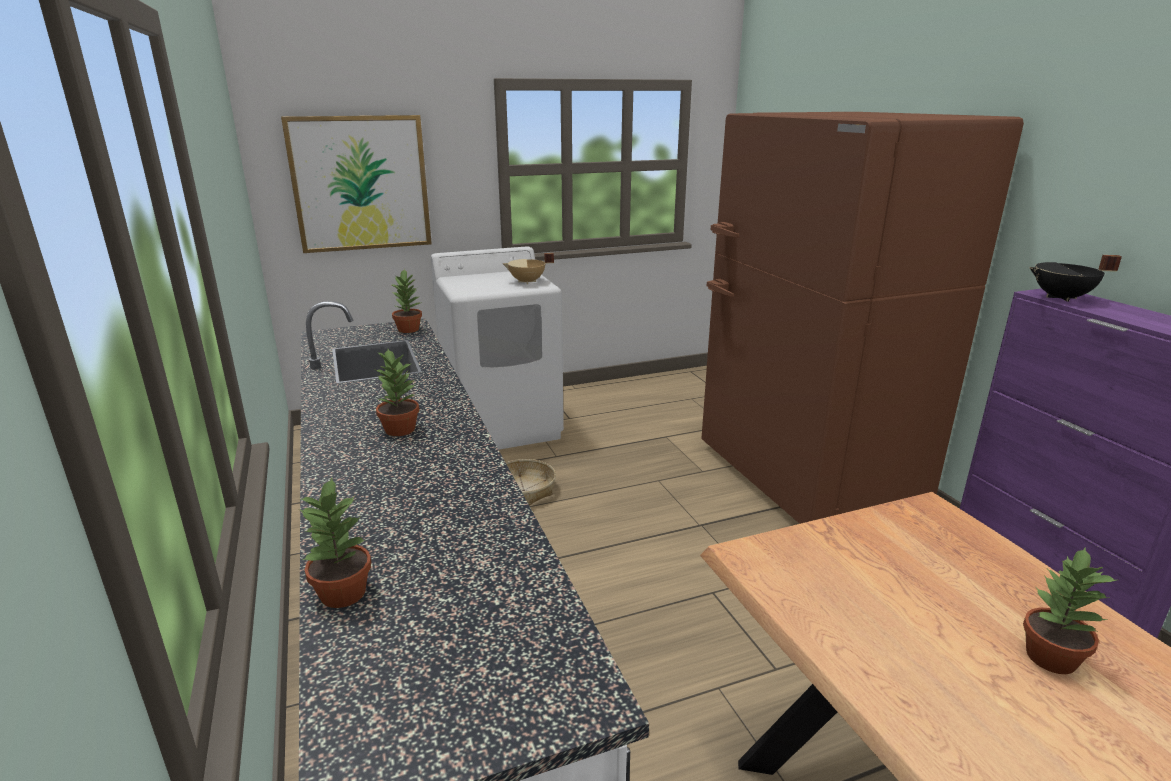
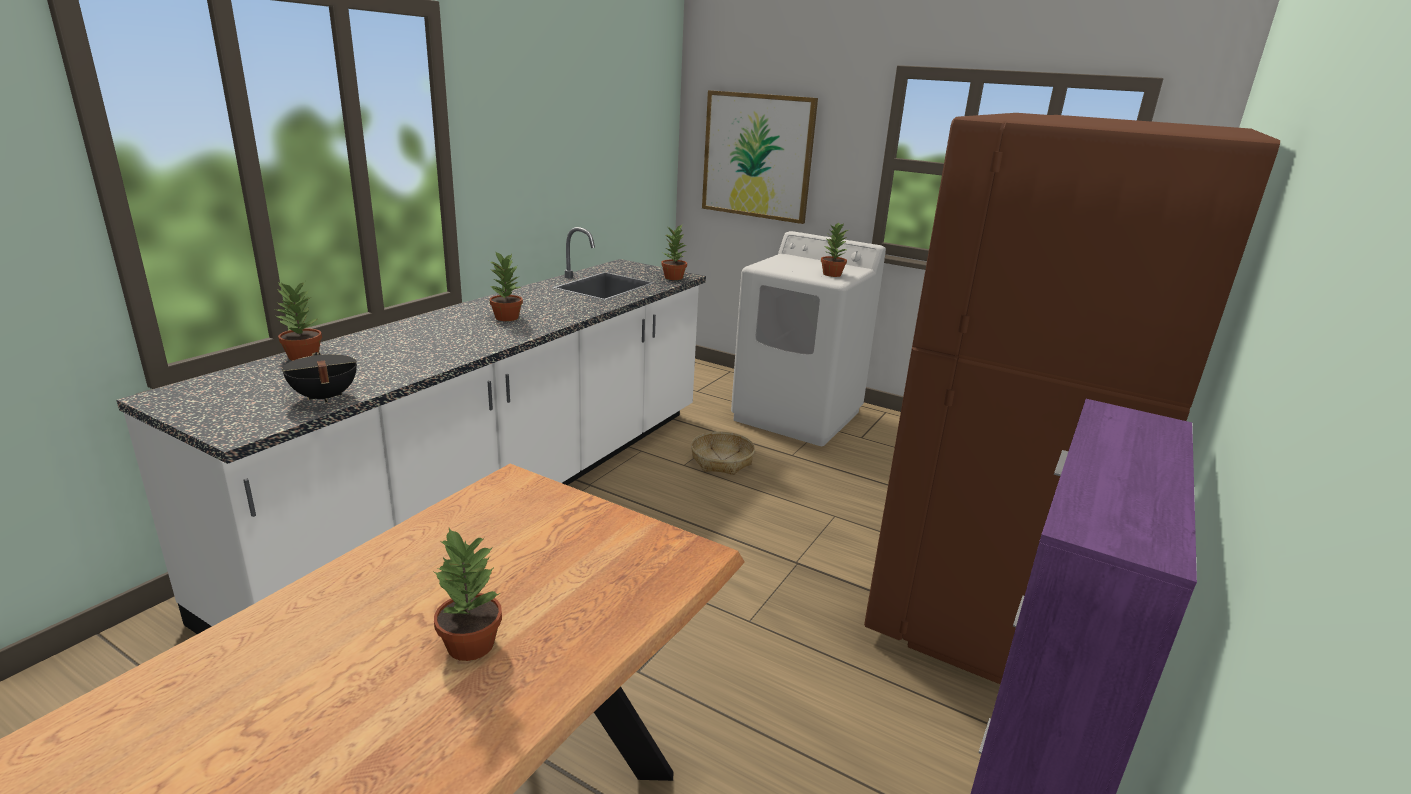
camera: 50 degrees right, 0 degrees up
(527, 282) = (831, 274): beige cooking pot -> potted plant
(1062, 298) = (1117, 424): black cooking pot -> black cooking pot (323, 397)

